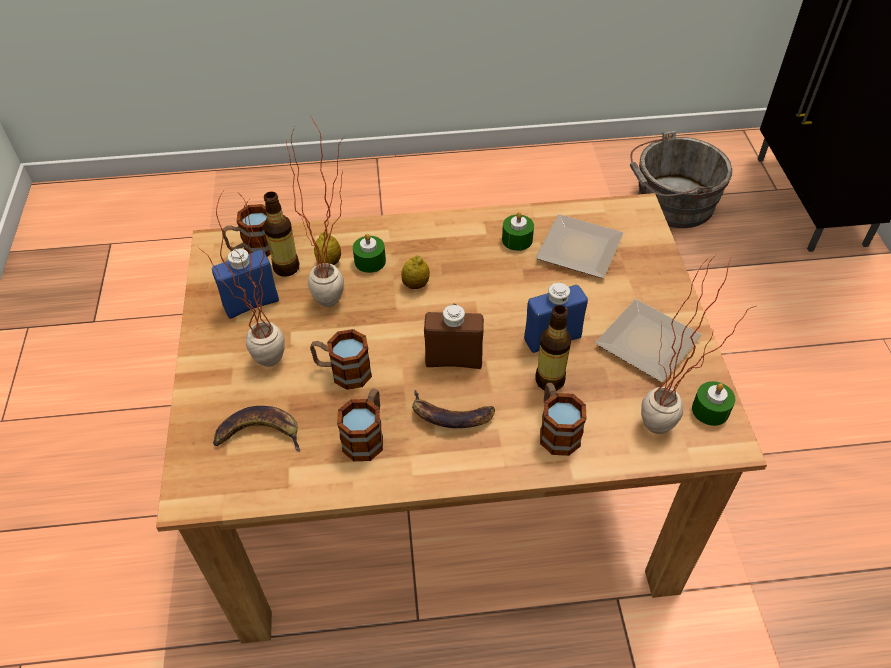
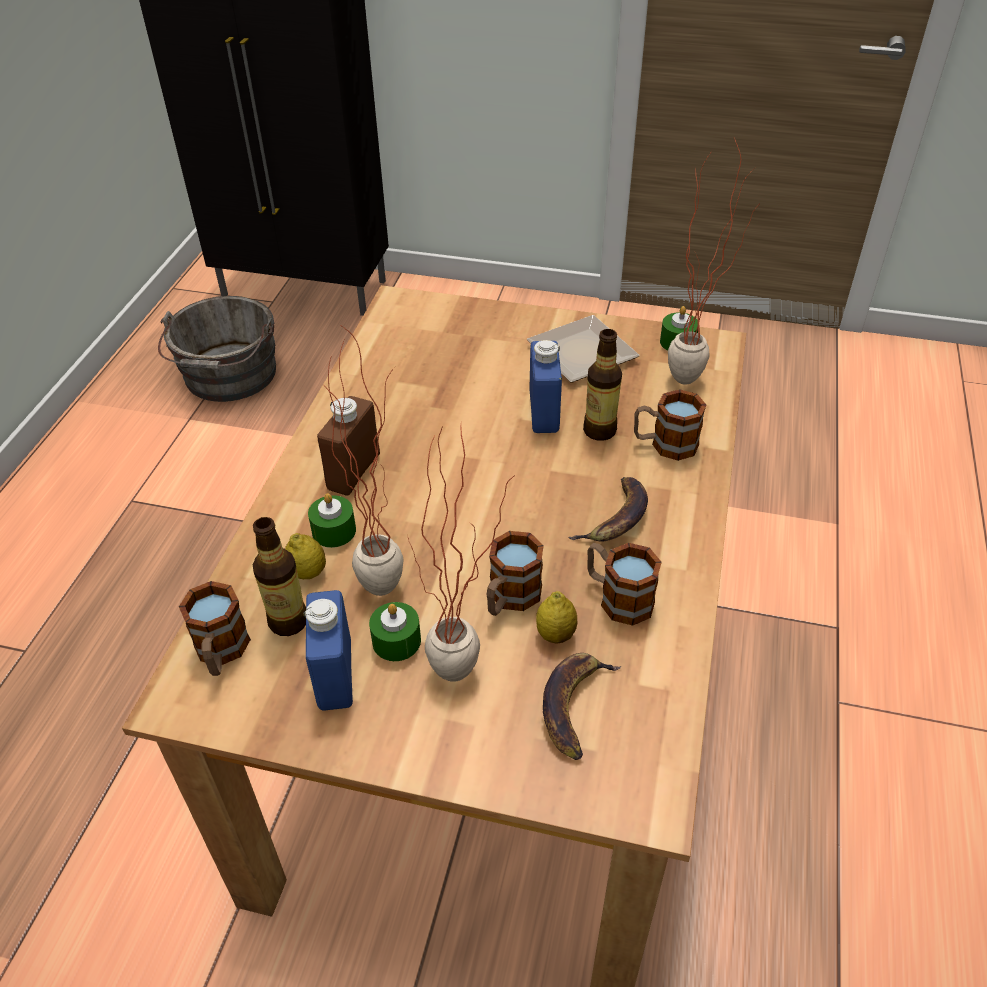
camera: 70 degrees left, 5 degrees down
(415, 285) = (402, 498): lemon -> lemon (555, 634)
(454, 360) = (538, 495): brown bottle -> brown bottle (353, 471)
(517, 240) = (383, 397): green candle -> green candle (396, 641)
(576, 250) = (429, 360): plate -> none

